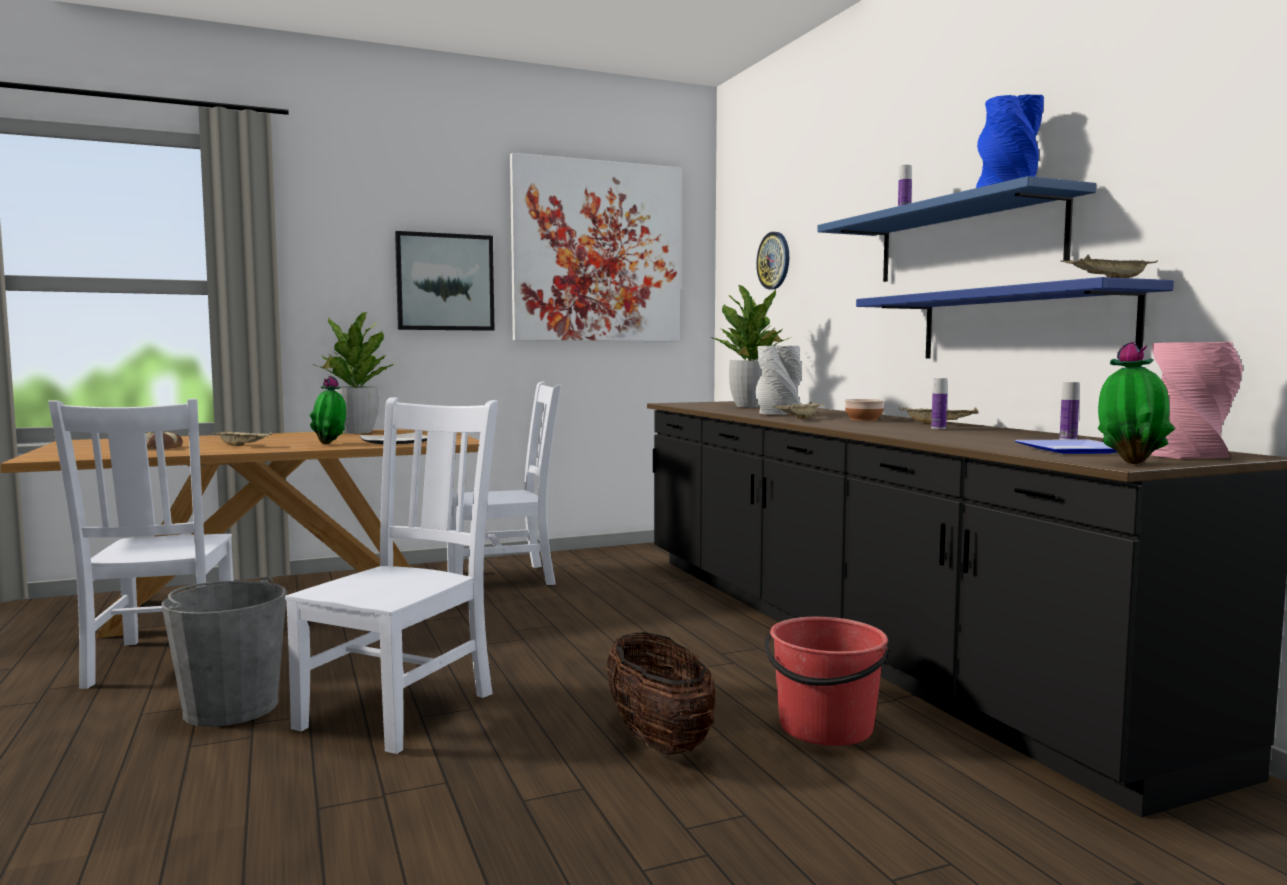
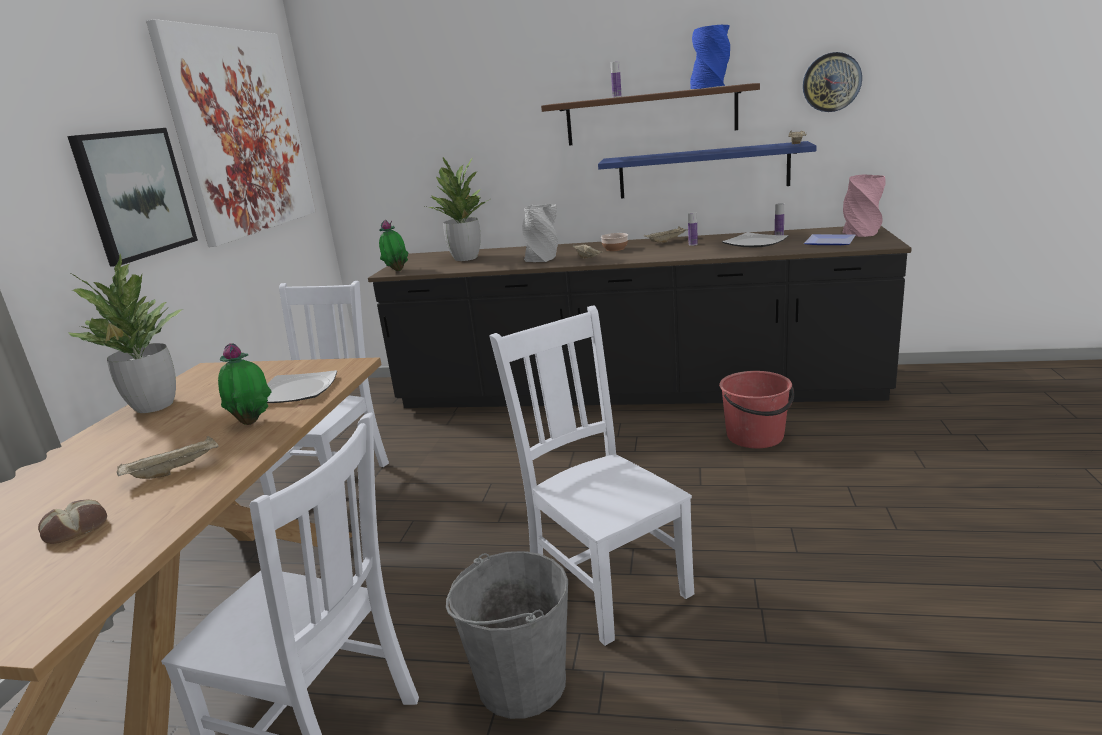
camera: 55 degrees left, 15 degrees up
(658, 739) = (738, 488): basket -> none
(774, 260) = (417, 128): wall clock -> wall clock (831, 82)
(966, 241) = (650, 116): blue shelf -> brown shelf
(995, 437) = (755, 243): none -> plate
(1131, 463) = (885, 243): potted plant -> potted plant (397, 270)

